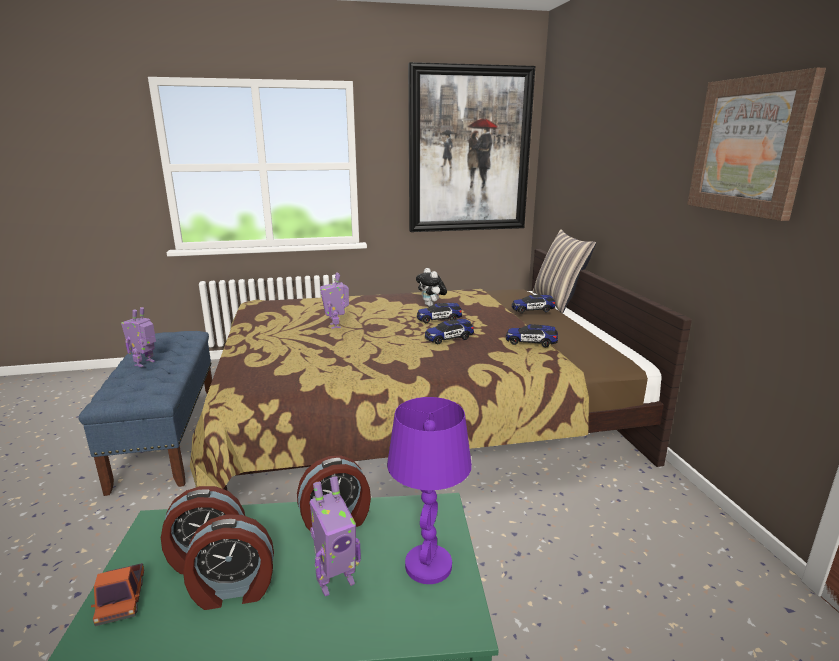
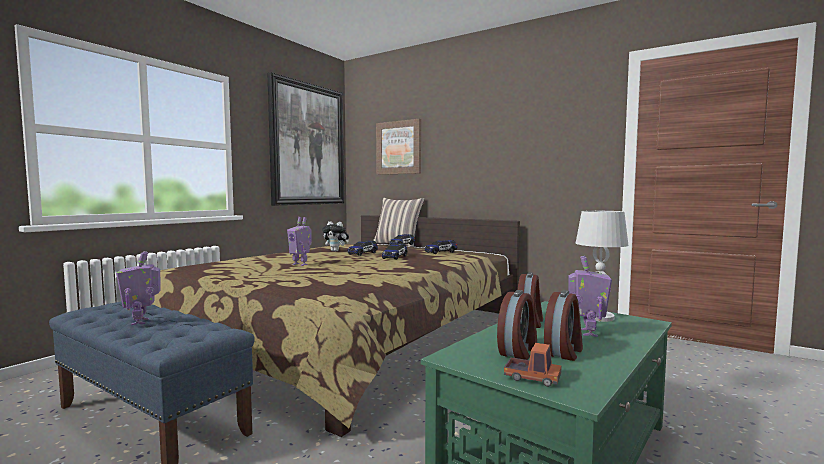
camera: 45 degrees left, 15 degrees down
(428, 565) = (598, 317): purple table lamp -> white table lamp
(750, 146) = (533, 128): picture -> picture (399, 147)

